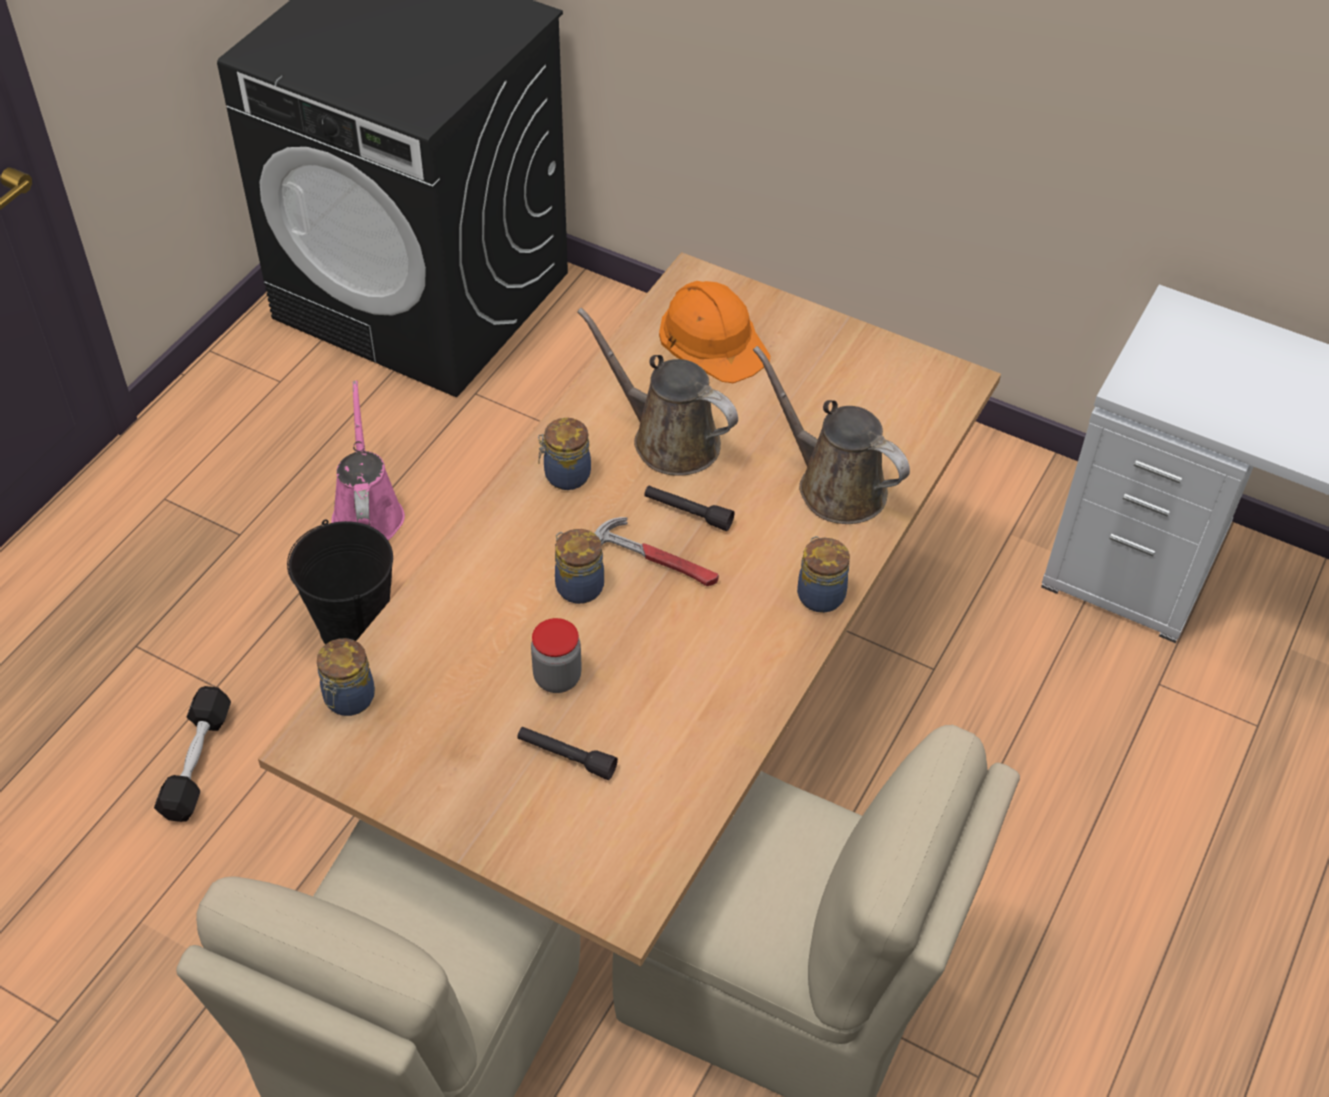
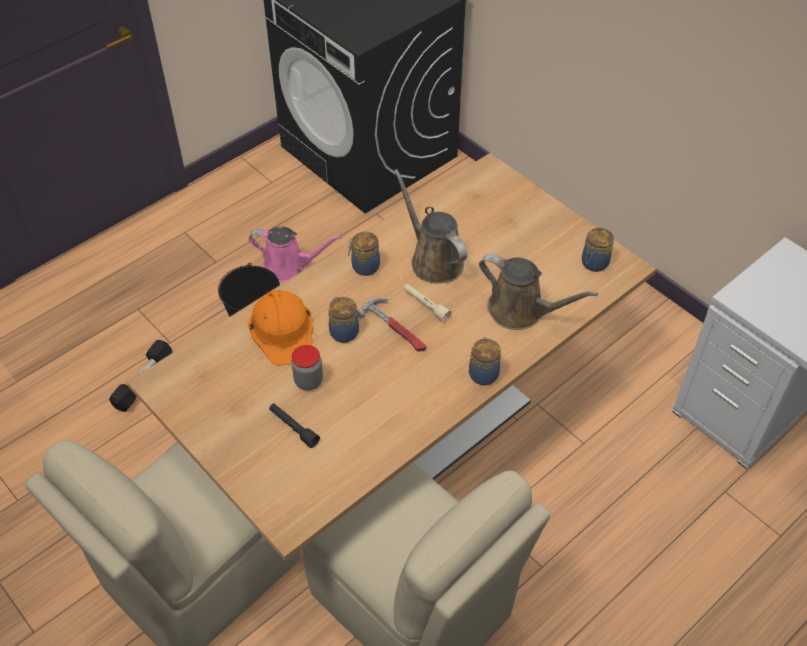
camera: 20 degrees right, 0 degrees up
(348, 699) = (188, 362): jar -> jar (594, 263)
(367, 512) = (289, 266): pink watering can -> pink watering can turned 90 degrees clockwise
(687, 513) = (426, 305): black flashlight -> beige flashlight
(713, 338) = (486, 207): orange hard hat -> orange hard hat (283, 330)
(834, 485) = (521, 311): brown watering can -> brown watering can turned 150 degrees clockwise

